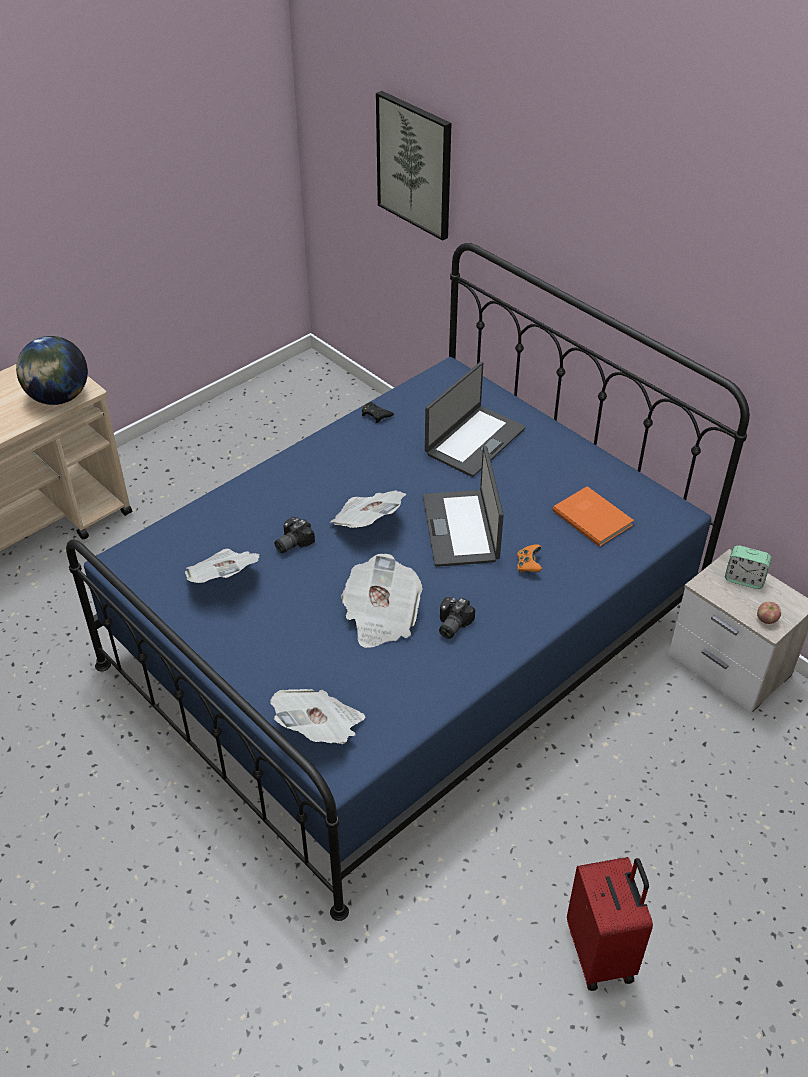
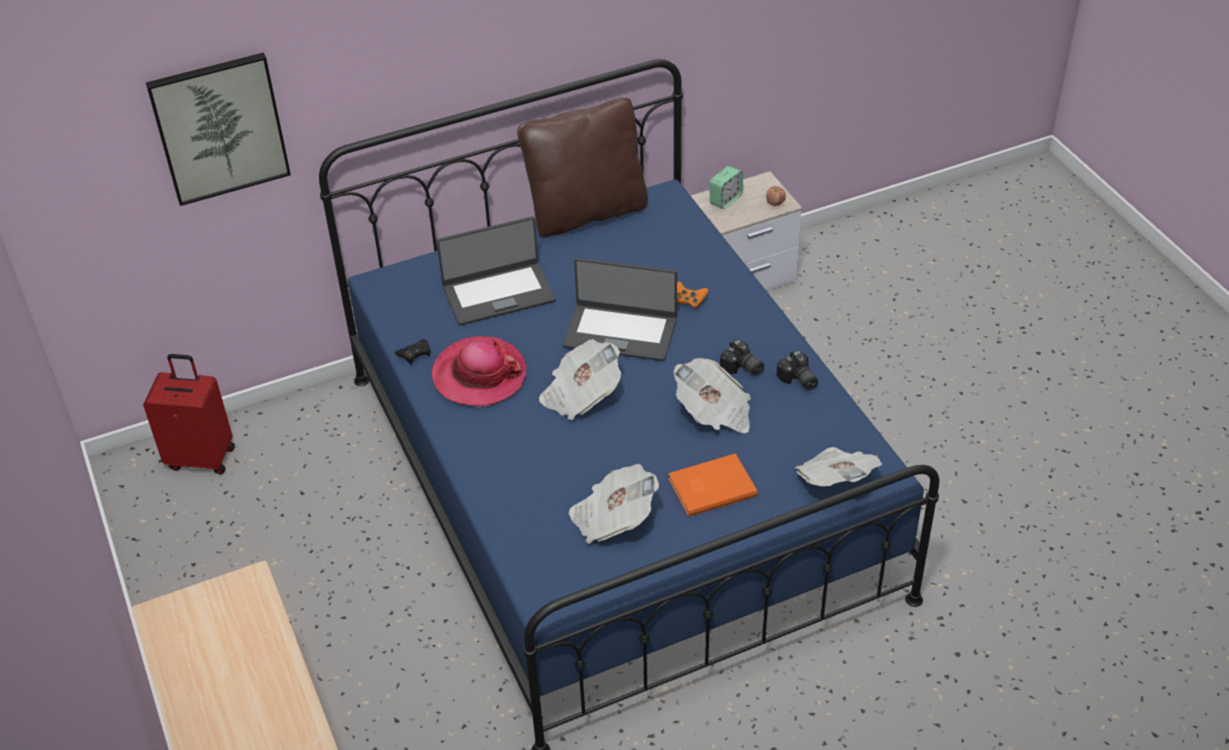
camera: 70 degrees left, 0 degrees up
(59, 397) = (250, 608): globe -> none
(291, 542) = (583, 457): camera -> camera (798, 380)
(366, 456) = (479, 375): none -> hat
(474, 441) = (498, 293): laptop -> laptop turned 105 degrees clockwise
(593, 517) = (645, 245): orange book -> orange book (710, 486)
(602, 953) = (992, 440): red suitcase -> red suitcase (202, 457)
(616, 466) = (586, 212): none -> brown pillow

